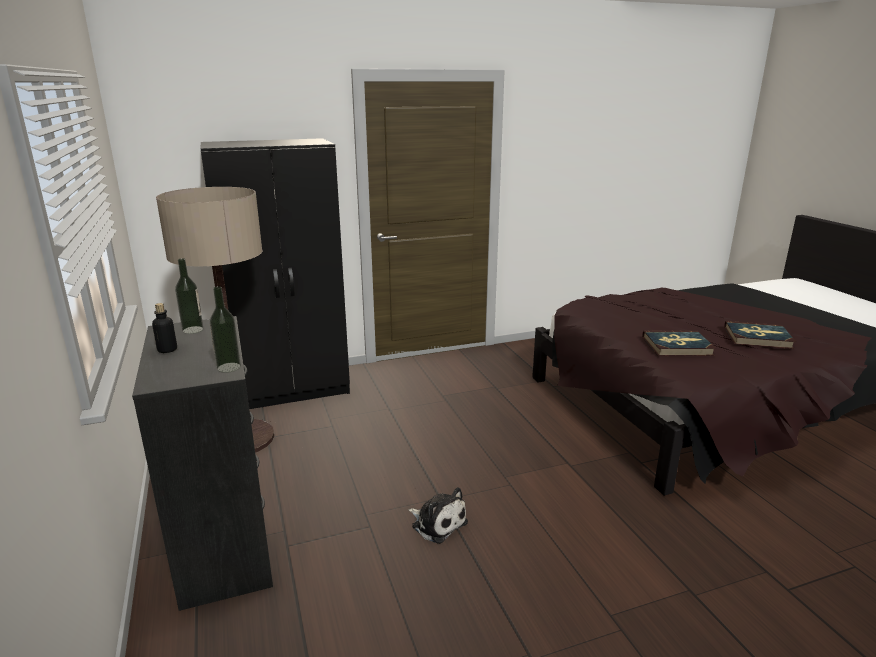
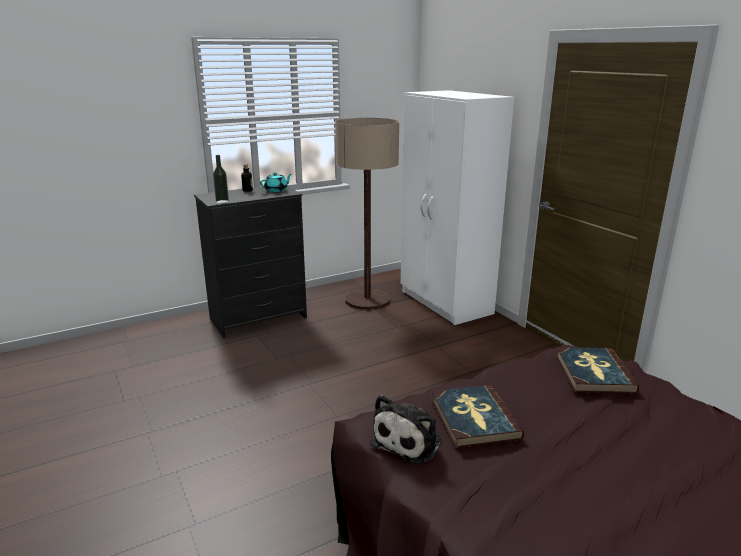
camera: 80 degrees right, 0 degrees up
(193, 330) = (276, 190): bottle -> turquoise teapot
(293, 390) = (445, 303): black wardrobe -> white wardrobe
(437, 523) = (281, 384): plush toy -> plush toy (409, 440)
(757, 338) = (559, 509): book -> book (593, 373)

